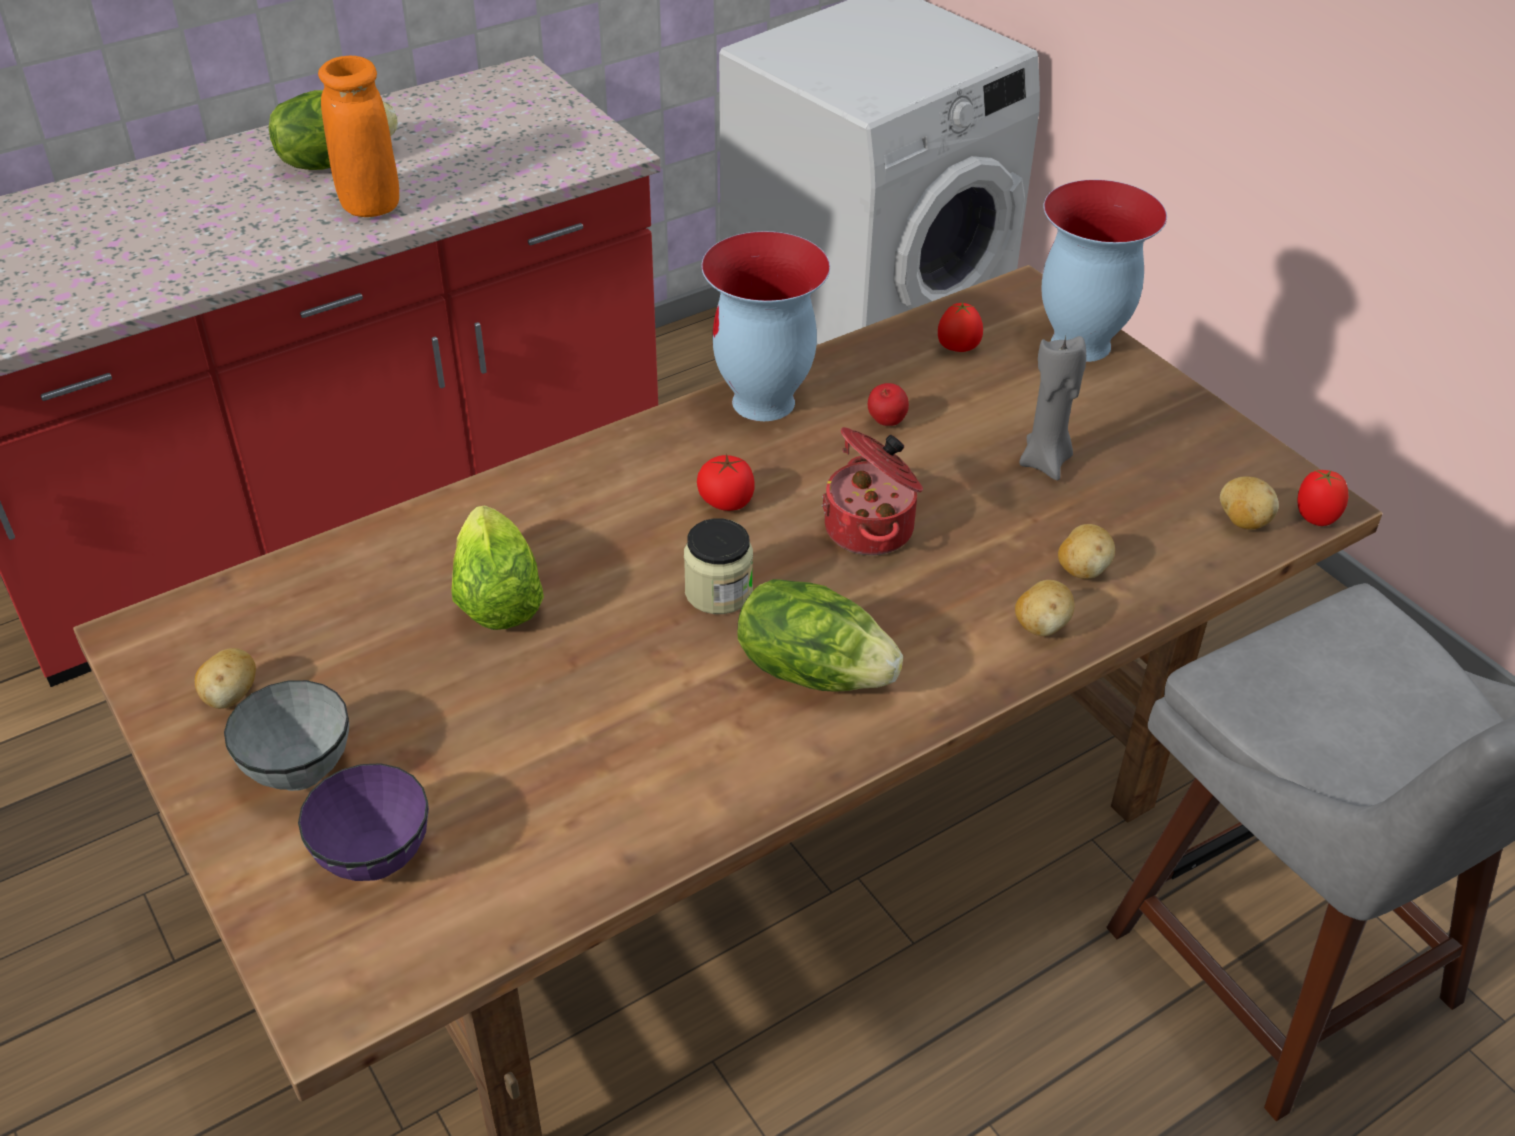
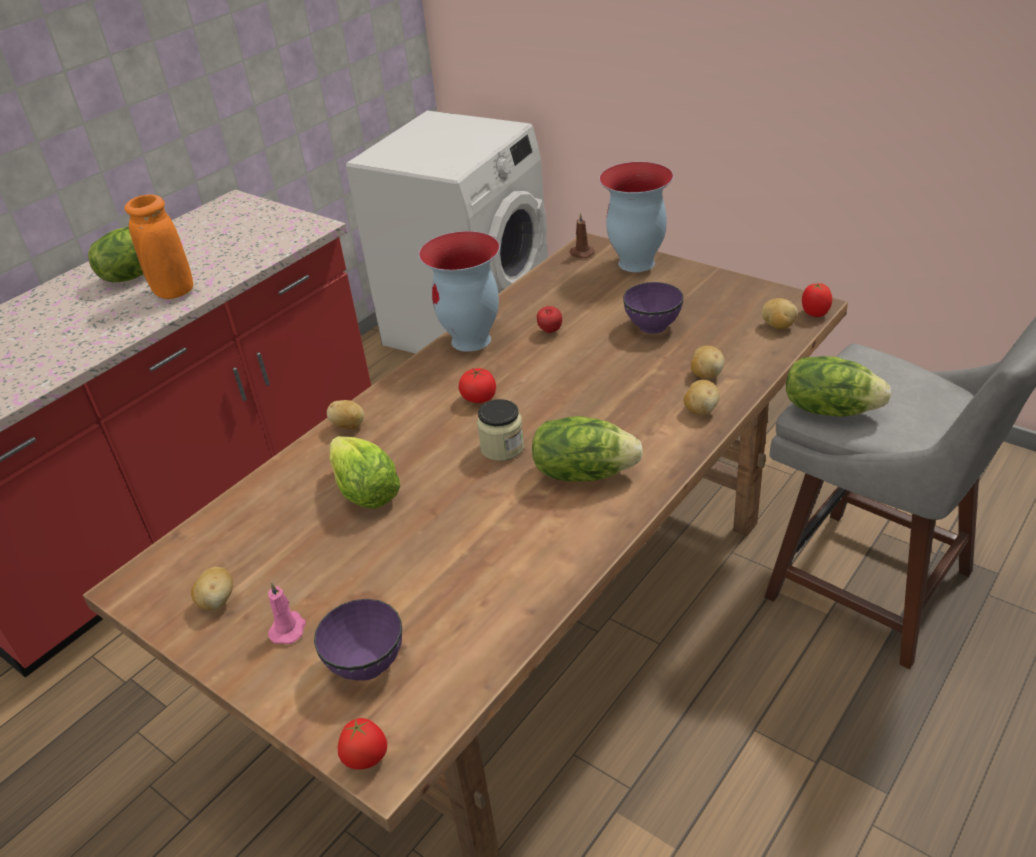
camera: 15 degrees left, 5 degrees down
(300, 769) = (288, 629): grey bowl -> pink candle
(524, 488) = (349, 426): none -> potato
(872, 528) = (574, 388): cooking pot -> none
(958, 349) = (569, 283): tomato -> tomato (366, 760)
(1004, 301) = (581, 253): none -> brown candle
(1046, 462) = (653, 326): grey candle -> purple bowl
(1259, 685) = (830, 409): none -> lettuce

